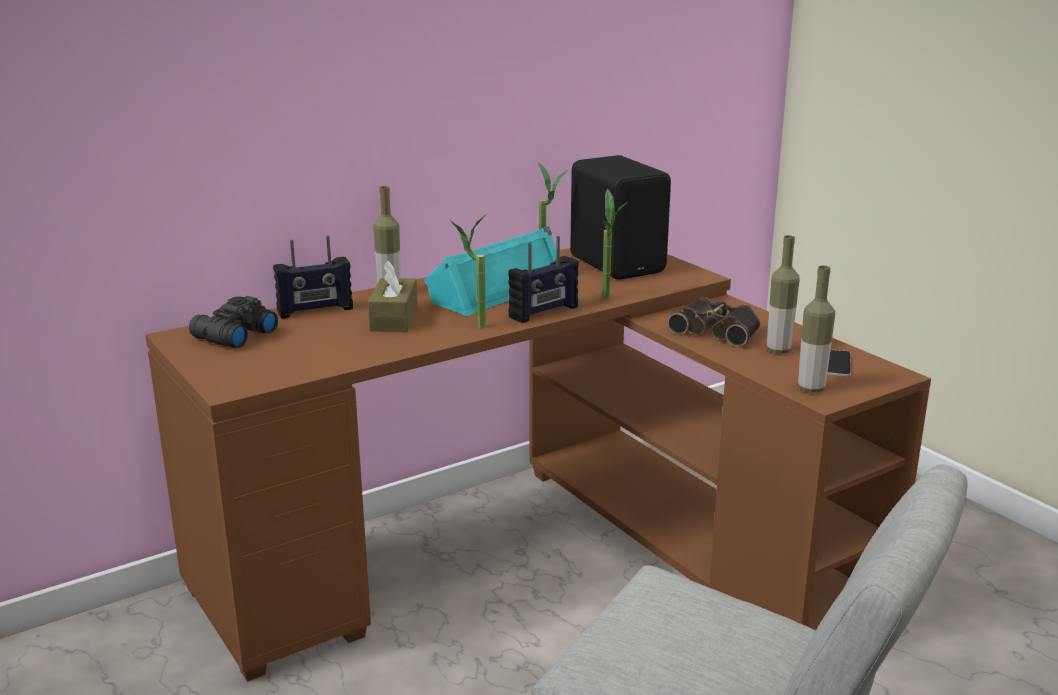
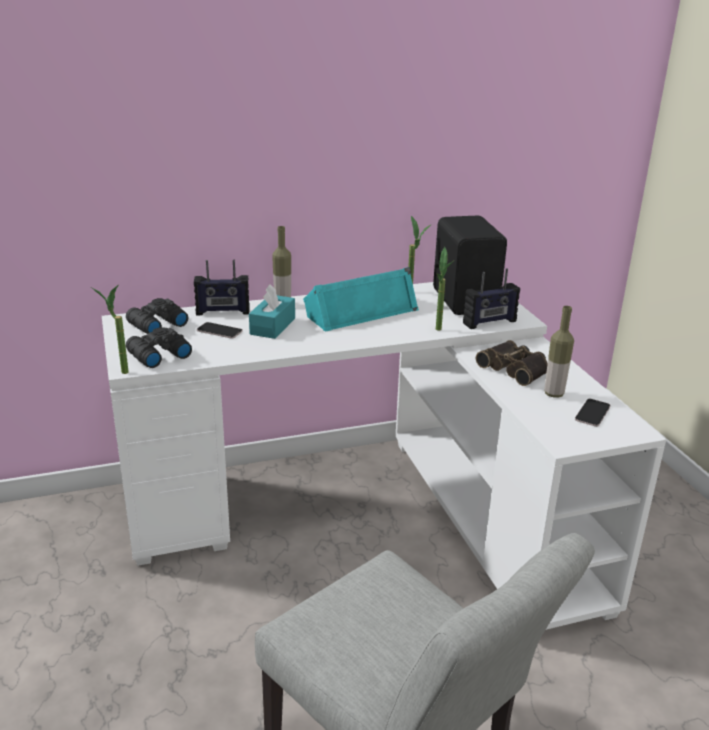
camera: 15 degrees right, 5 degrees up
(260, 369) = (157, 355): none -> black binoculars
(326, 332) = (219, 331): none -> phone
(394, 318) = (272, 326): brown tissue box -> turquoise tissue box
(472, 326) = (324, 341): potted plant -> potted plant (118, 371)
(538, 554) = (373, 509): brown desk -> white desk
(544, 312) = (383, 336): radio -> radio (490, 322)
(811, 388) = (558, 433): bottle -> none

